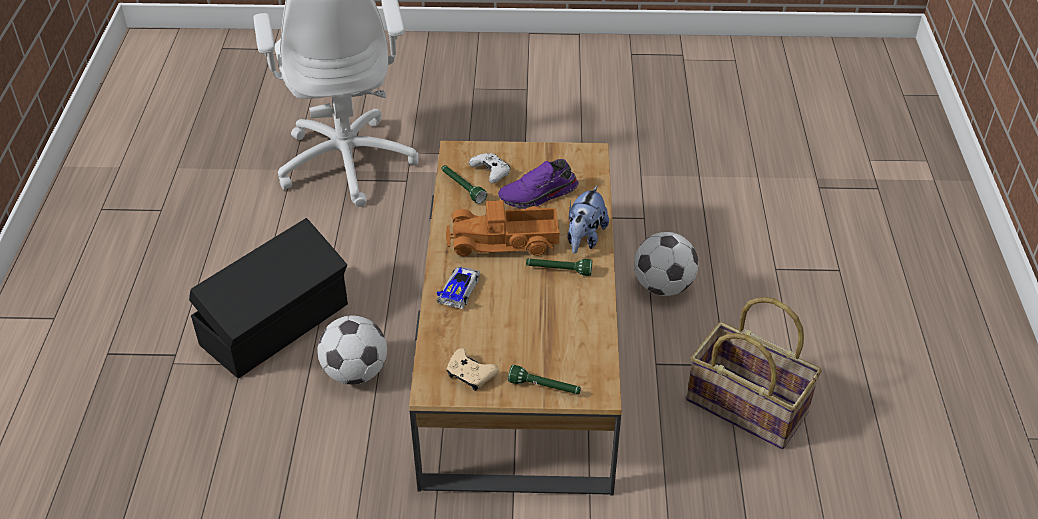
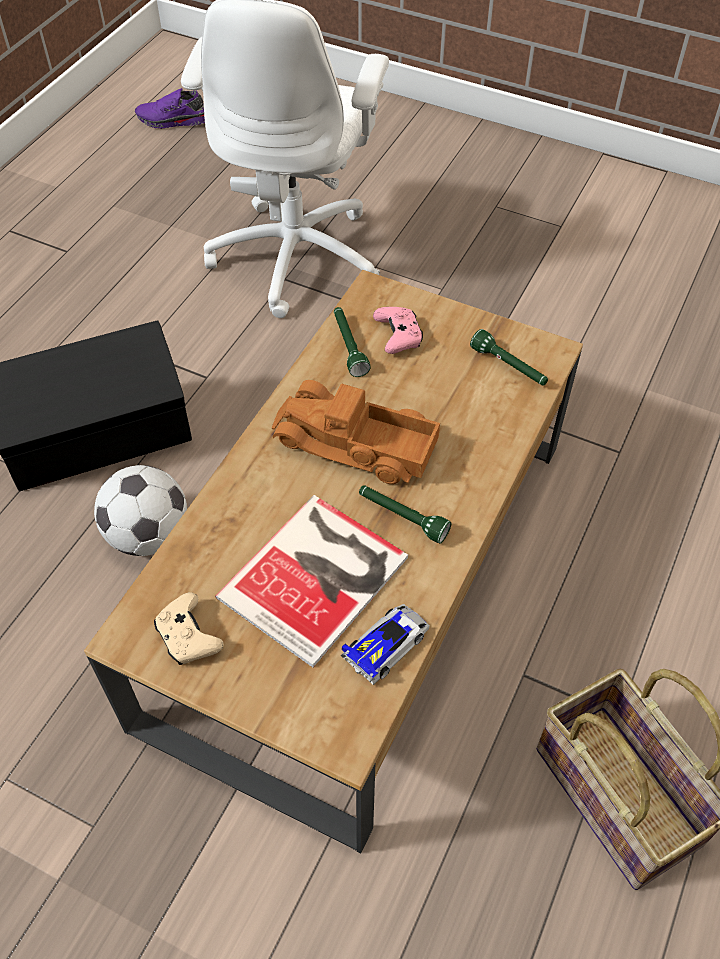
camera: 25 degrees right, 10 degrees up
(460, 289) = (255, 496): toy car -> toy car (387, 644)
(491, 173) = (398, 336): white game controller -> pink game controller
(528, 317) = (319, 576): none -> book
(538, 196) = (441, 392): purple shoe -> purple shoe (173, 121)
(544, 387) = (274, 701): green flashlight -> green flashlight (509, 367)
(584, 238) = (466, 480): plush toy -> none
(663, 286) = (593, 561): football -> none

